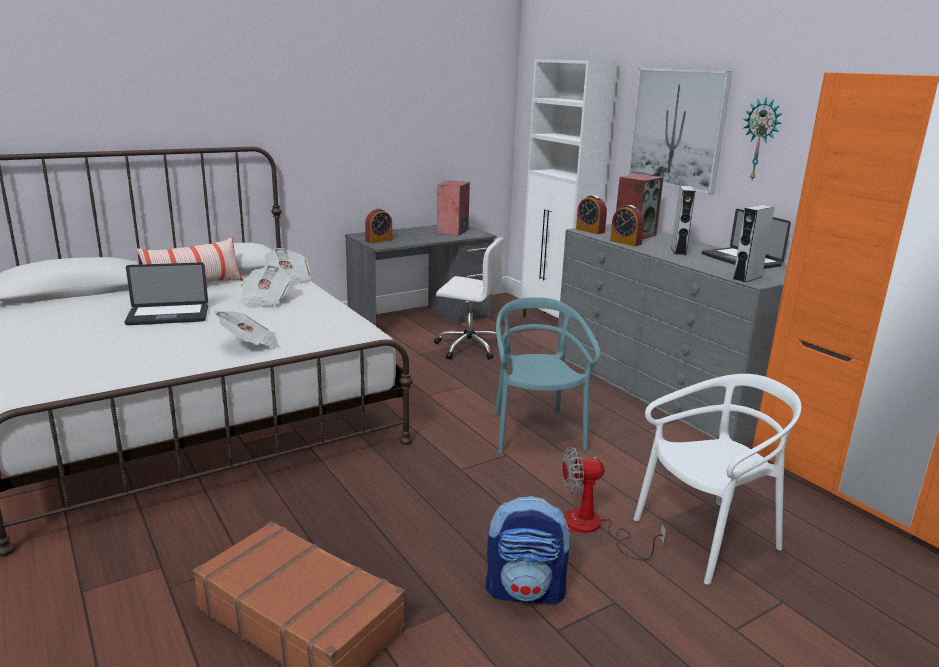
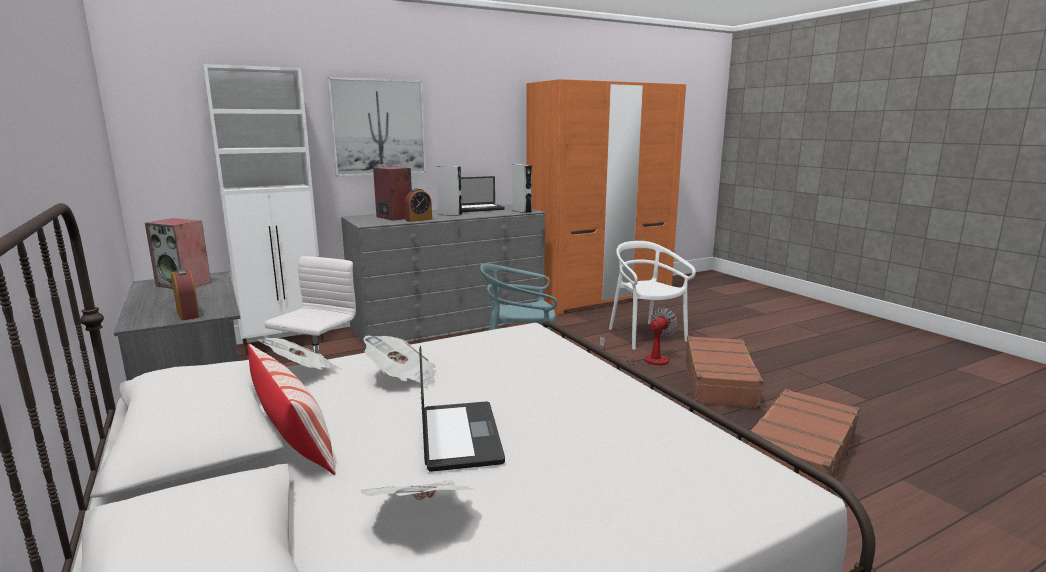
camera: 85 degrees left, 5 degrees down
(250, 345) = (573, 373): newspaper -> newspaper (423, 514)
(526, 591) = (720, 382): backpack -> brown suitcase
(590, 230) = (370, 223): alarm clock -> none
(594, 528) = (647, 360): fan -> fan turned 135 degrees counterclockwise
(761, 139) = (454, 128): wall clock -> none

